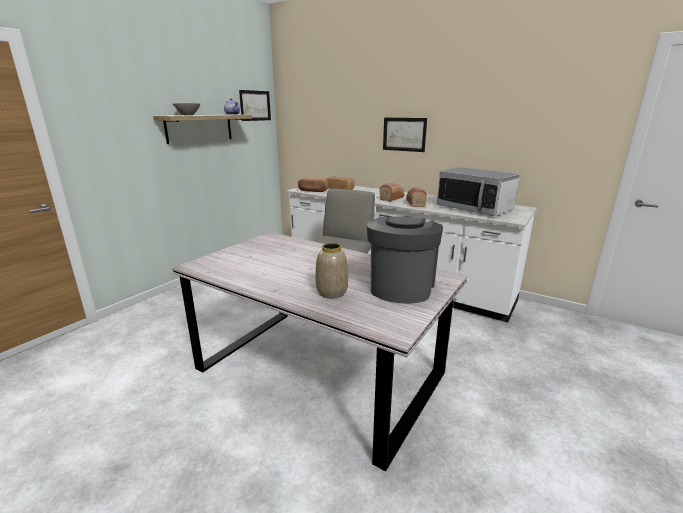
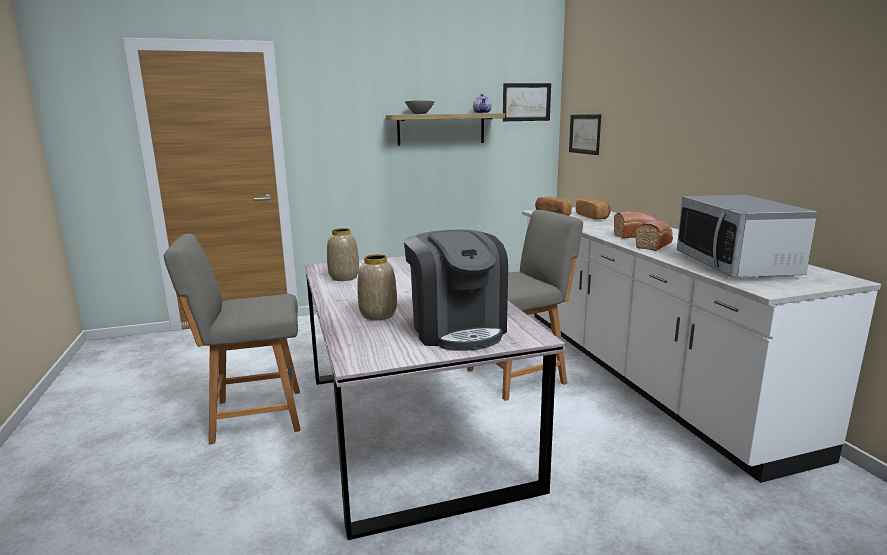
camera: 40 degrees right, 5 degrees down
(179, 425) = (253, 416): none -> grey chair
(237, 270) = (344, 278): none -> vase
(401, 286) = (457, 329): coffee machine -> coffee machine turned 105 degrees clockwise
(404, 134) = (691, 140): picture -> picture (584, 134)

